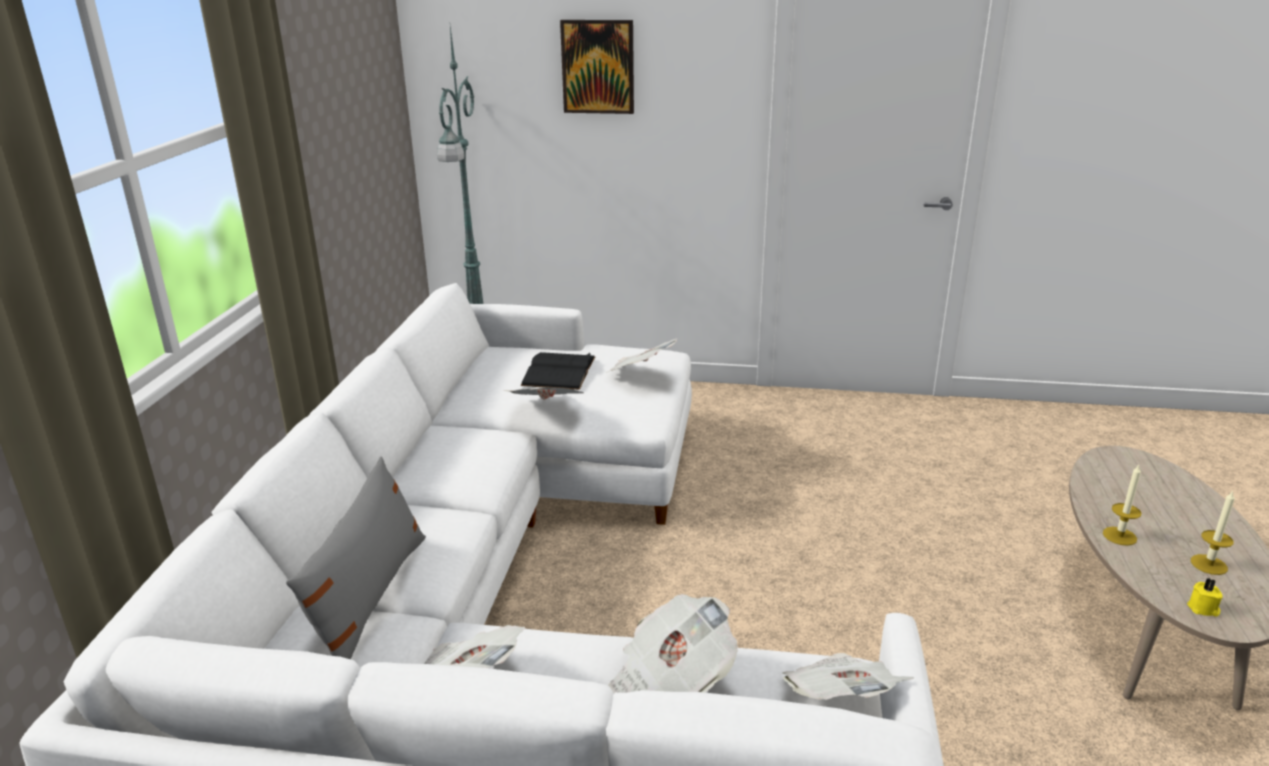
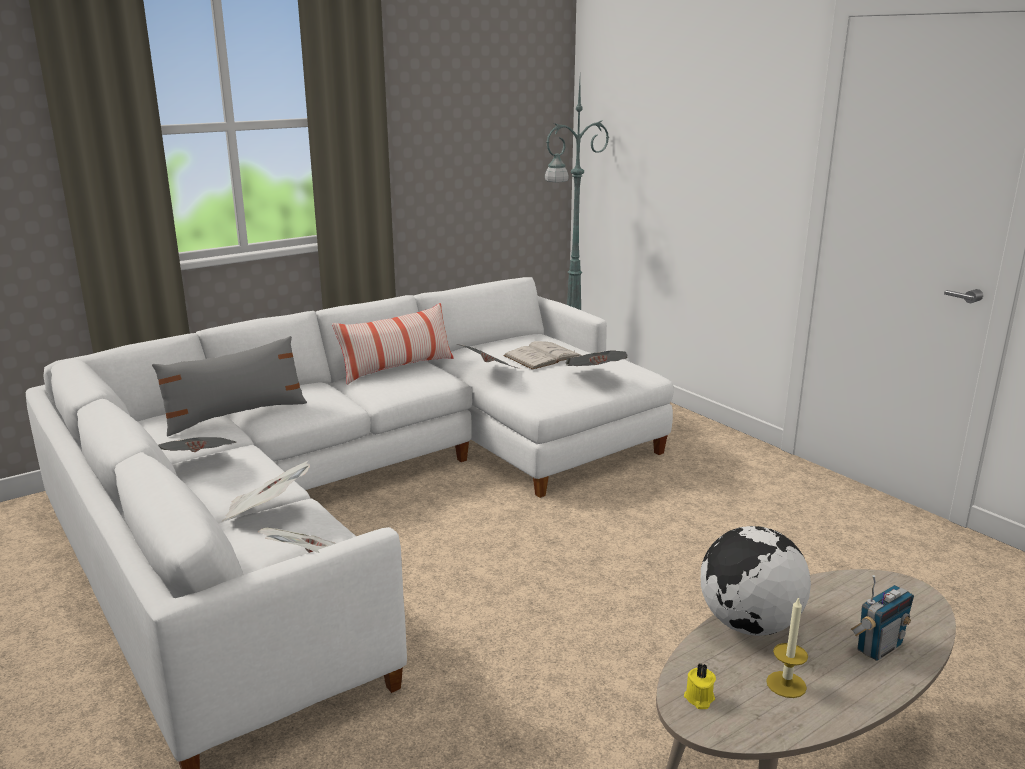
camera: 45 degrees right, 5 degrees down
(432, 447) = (397, 368): none -> pillow
(559, 371) = (543, 356): black book -> white book
(598, 67) = (688, 119): picture -> none
(1119, 536) = (748, 625): candle -> globe
(1187, 506) = (878, 647): none -> radio

